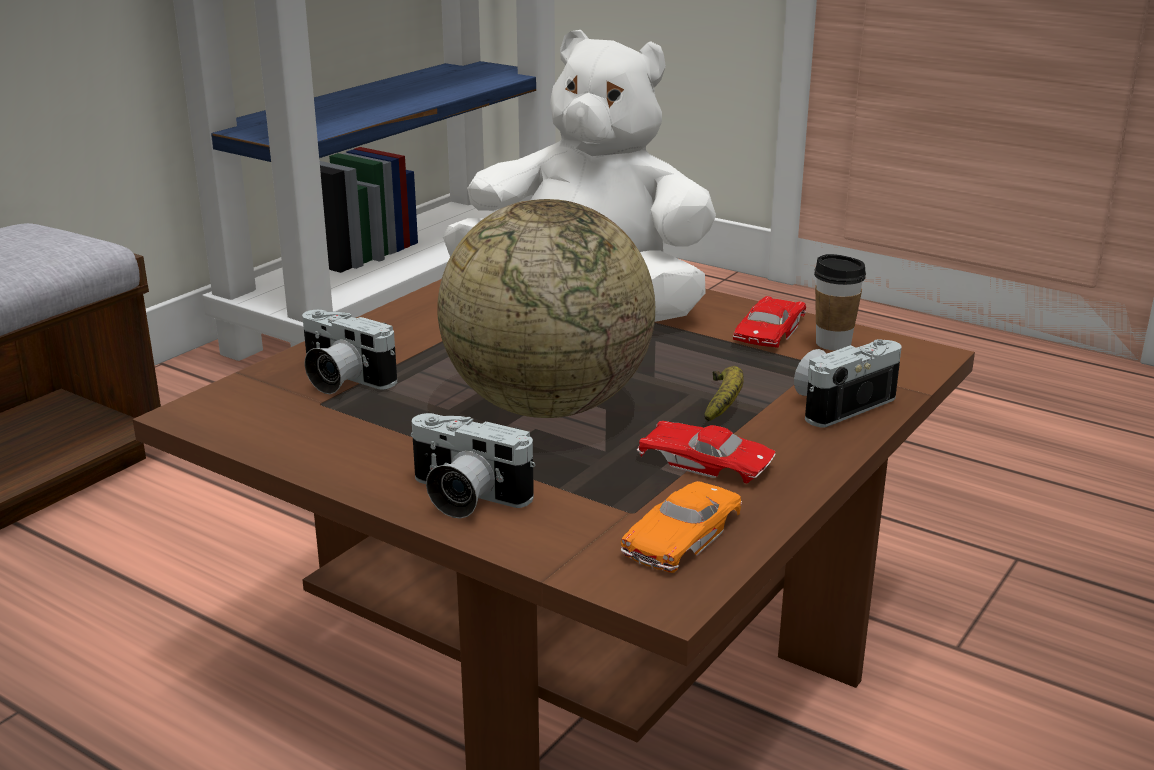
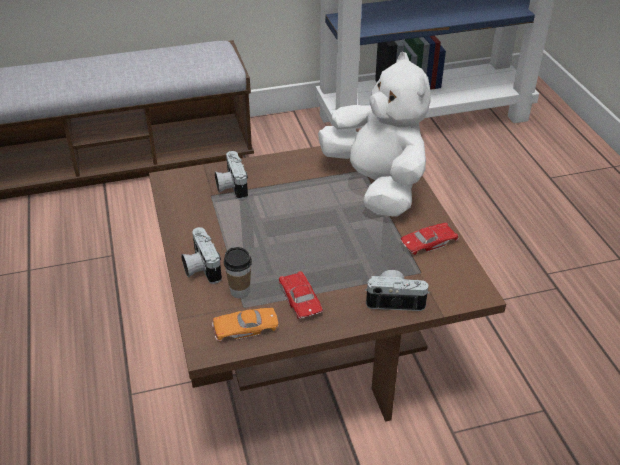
camera: 40 degrees right, 15 degrees up
(547, 405) = (283, 238): globe -> none
(723, 403) = (349, 273): banana -> none
(833, 343) = (445, 264): cup -> cup (240, 291)

